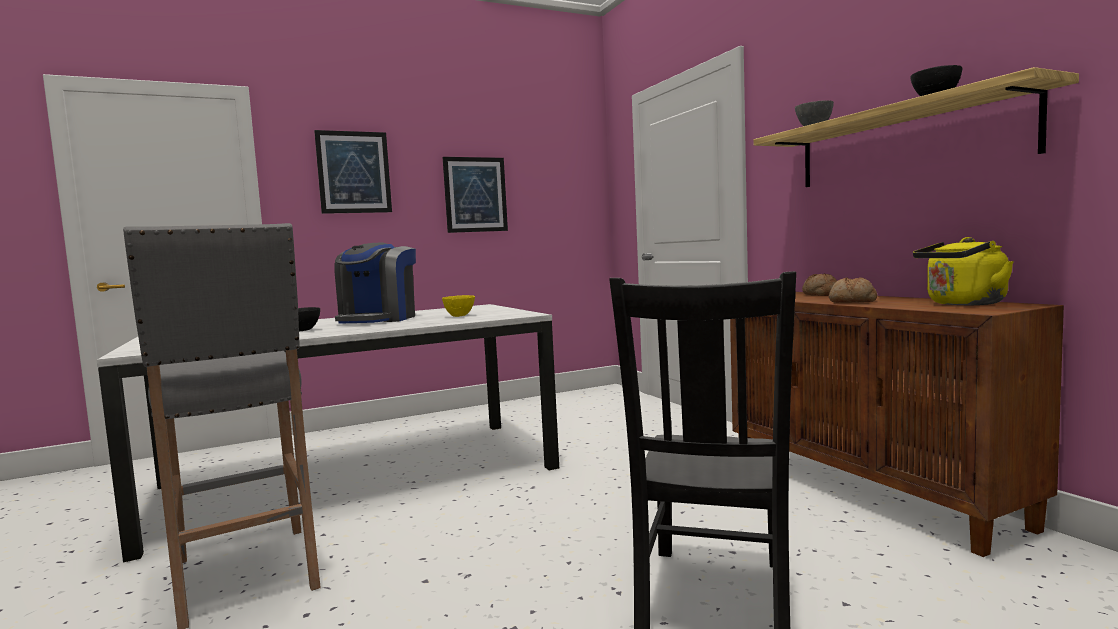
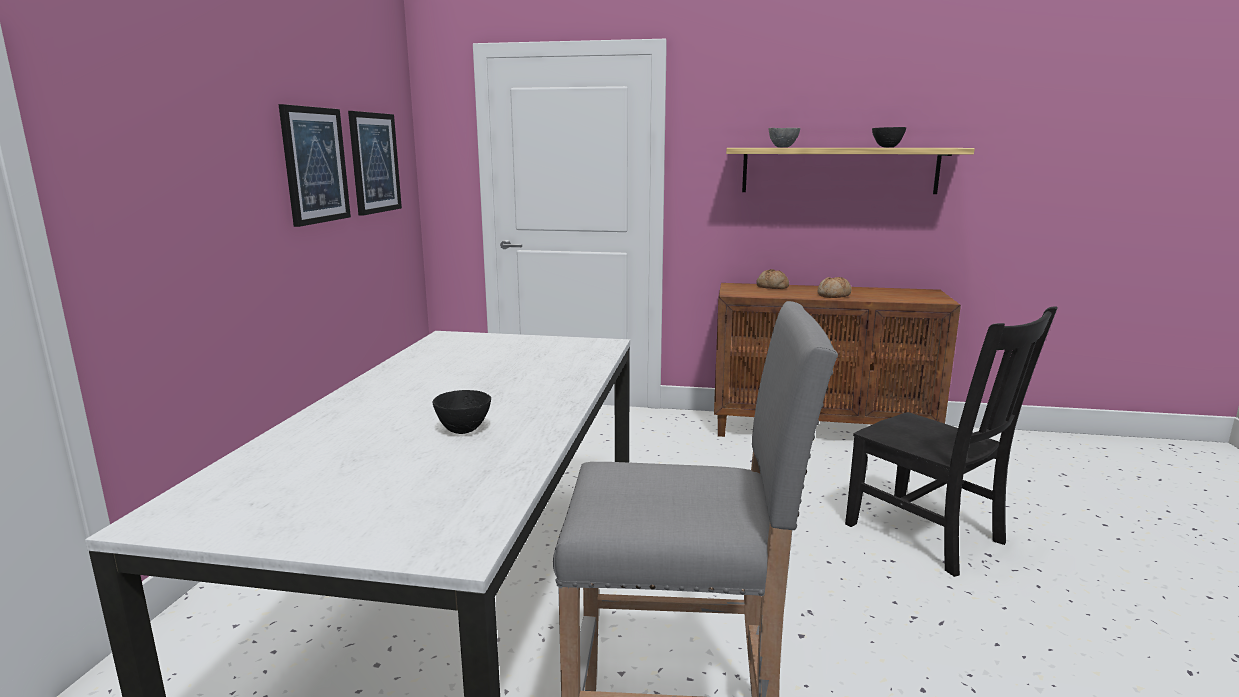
camera: 55 degrees left, 10 degrees up
(354, 172) = (177, 128): picture -> picture (374, 163)
(378, 319) = (449, 386): coffee machine -> none
(459, 316) = (534, 359): yellow bowl -> none
(962, 304) = (900, 293): yellow kettle -> none

